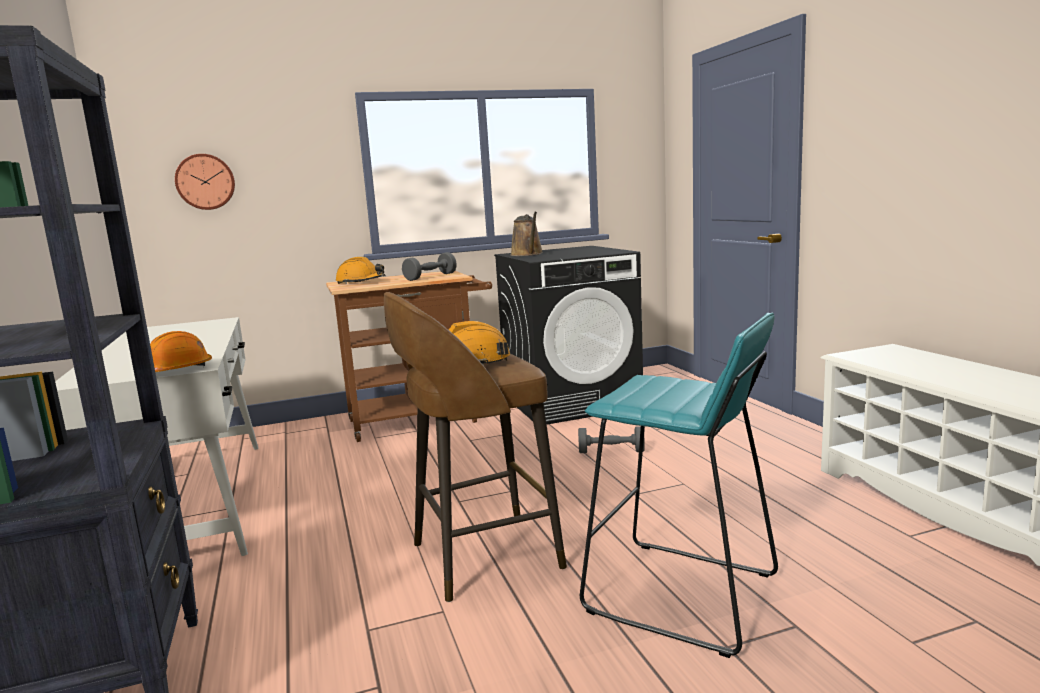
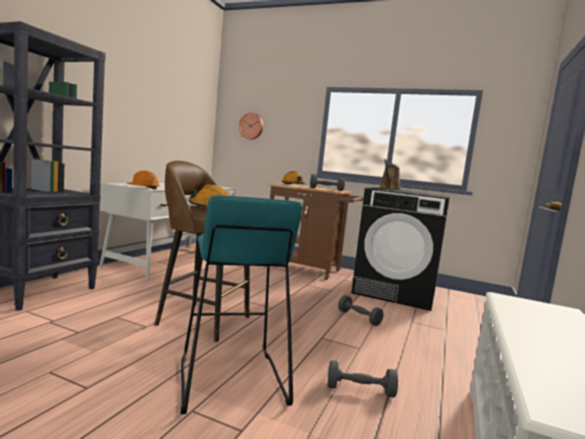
camera: 40 degrees right, 5 degrees down
(772, 522) = (360, 390): none -> grey dumbbell

